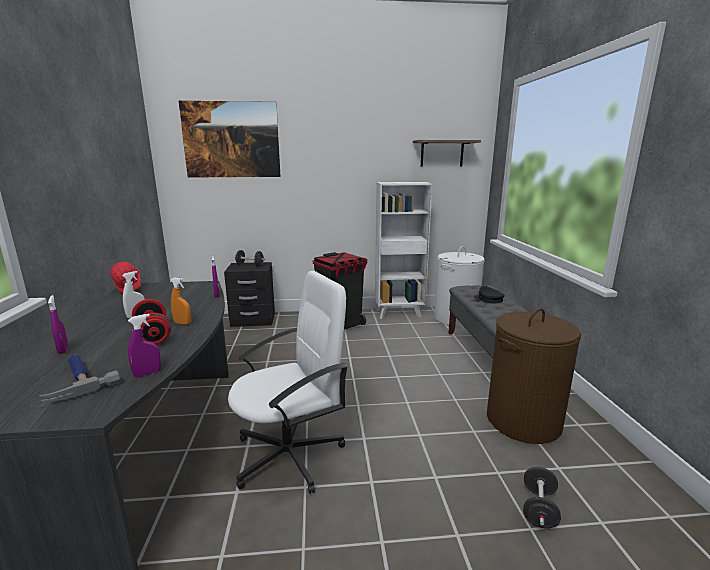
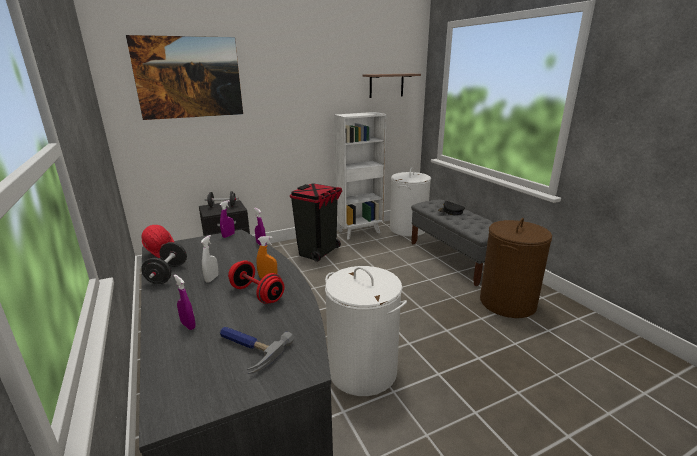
camera: 20 degrees left, 5 degrees up
(147, 373) = (303, 328): purple spray bottle -> purple spray bottle (228, 235)
(290, 454) = (363, 370): white office chair -> white laundry basket
(538, 509) = (553, 360): black dumbbell -> black dumbbell (167, 274)

